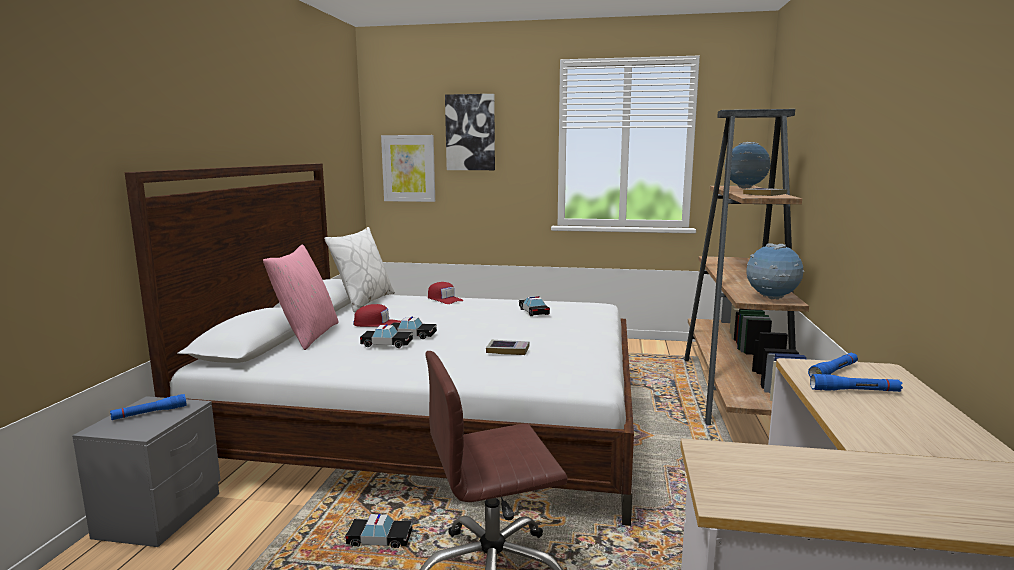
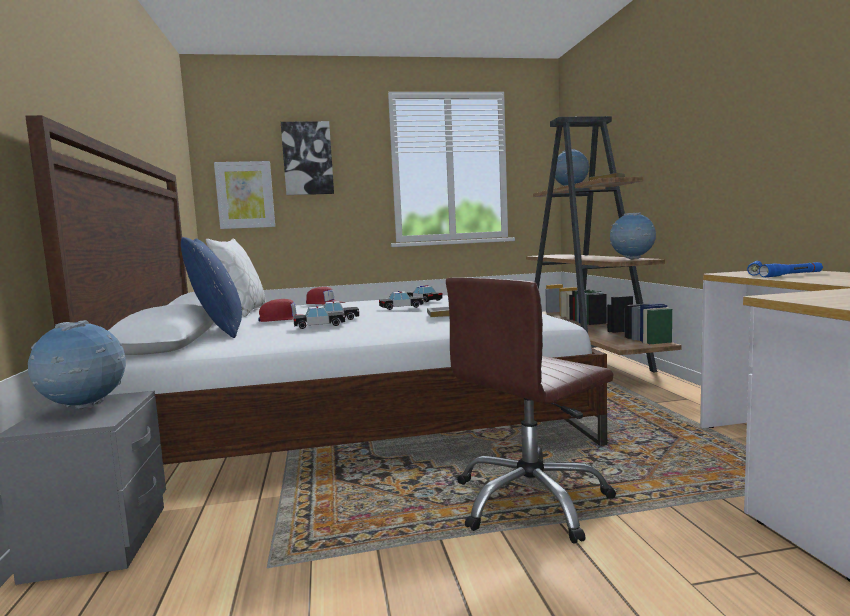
camera: 20 degrees left, 5 degrees down
(149, 413) = (84, 408): blue flashlight -> globe
(307, 335) = (219, 331): pink pillow -> blue pillow
(380, 539) = (393, 502): toy car -> toy car (401, 307)

